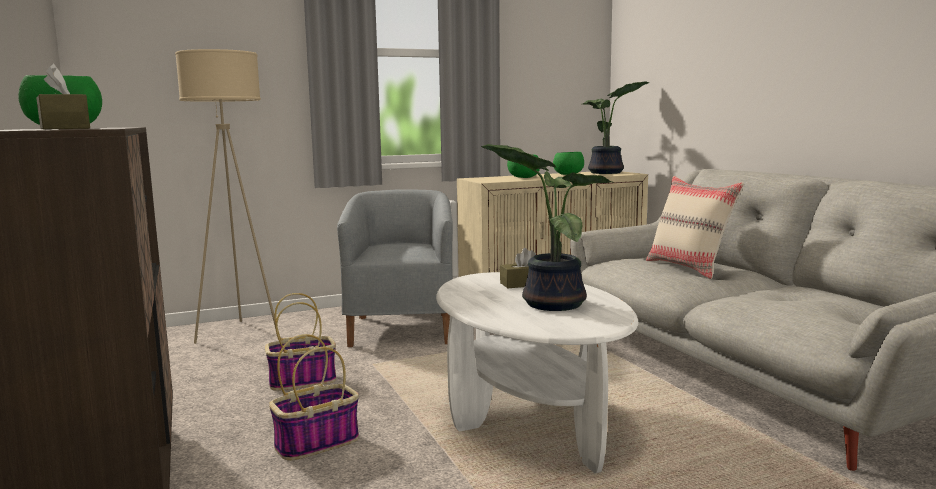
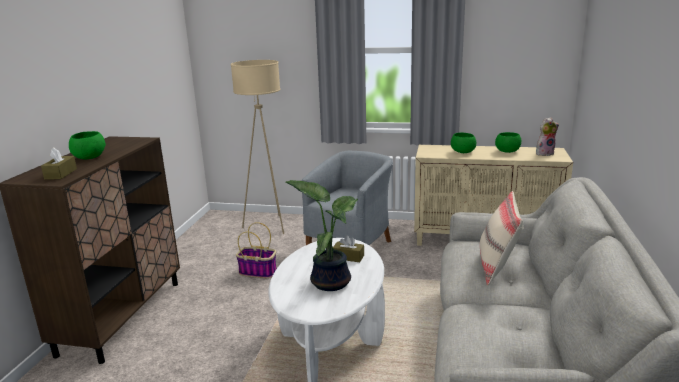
camera: 35 degrees right, 10 degrees up
(317, 442) = (220, 317): basket -> none
(607, 173) = (544, 153): potted plant -> plush toy

